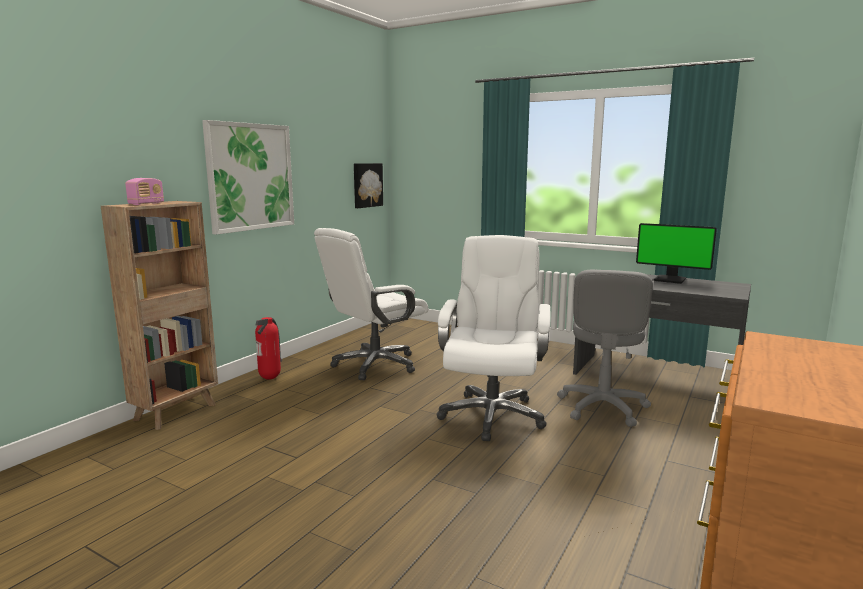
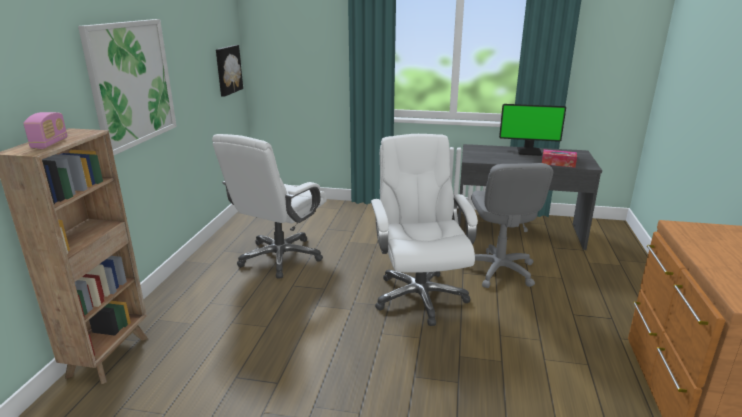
camera: 20 degrees left, 10 degrees up
(270, 378) = (185, 293): fire extinguisher -> none
(695, 290) = (558, 163): none -> tissue box

